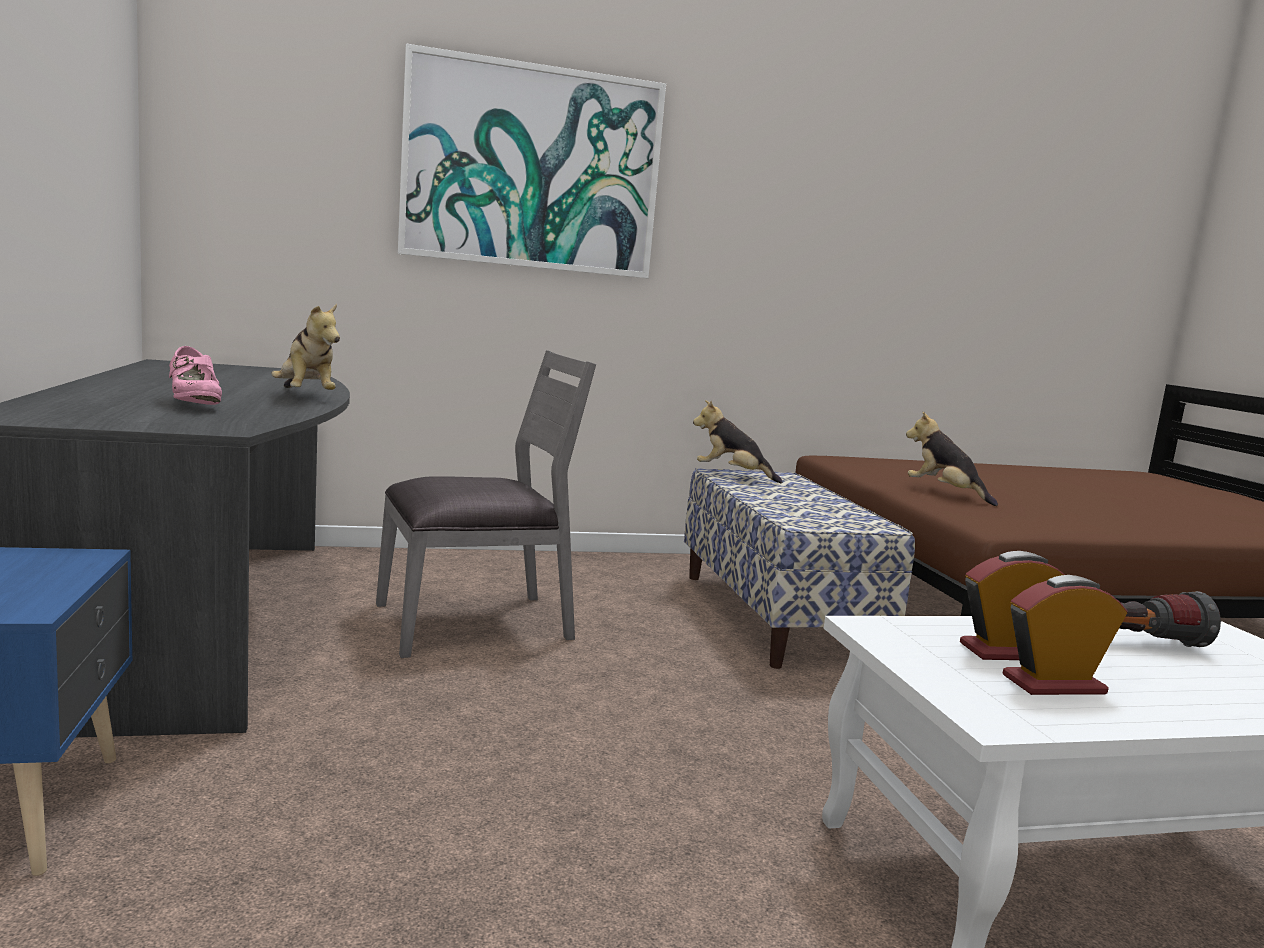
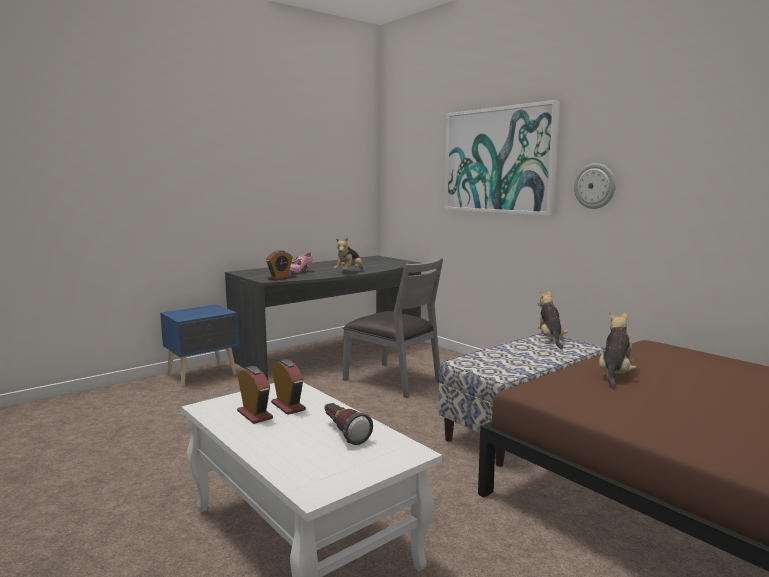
camera: 65 degrees right, 0 degrees up
(234, 422) = (280, 278): none -> alarm clock
(717, 236) = (595, 186): none -> wall clock

